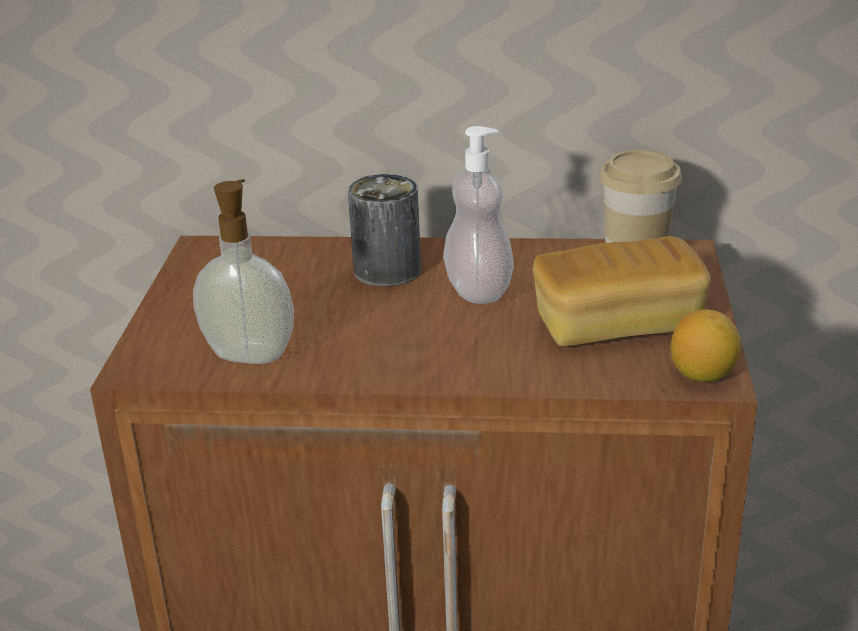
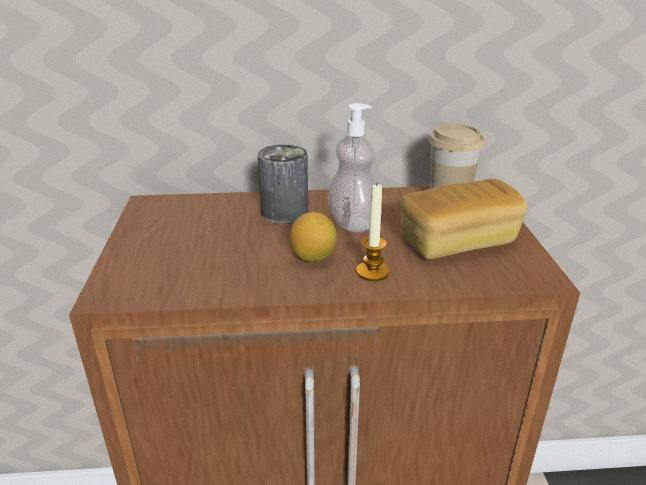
camera: 10 degrees left, 0 degrees up
(250, 354) = (197, 278): soap dispenser -> none
(481, 359) = (372, 272): none -> candle
(702, 375) = (533, 274): lemon -> lemon (313, 257)

